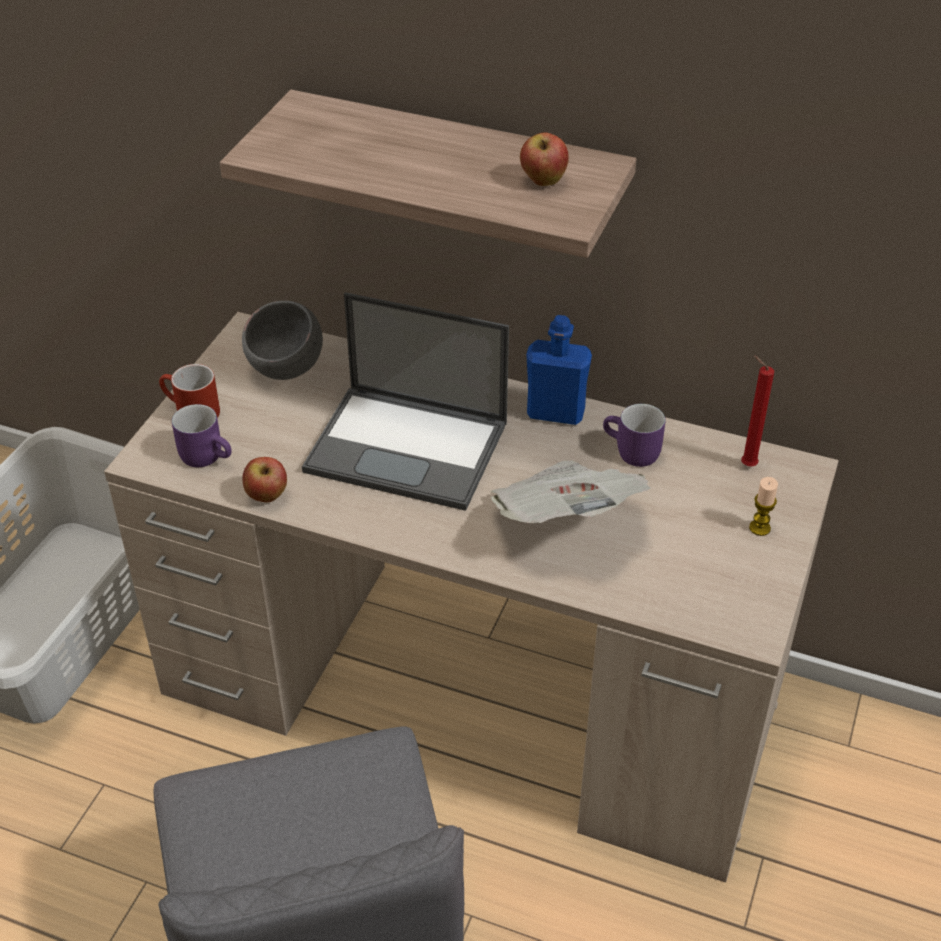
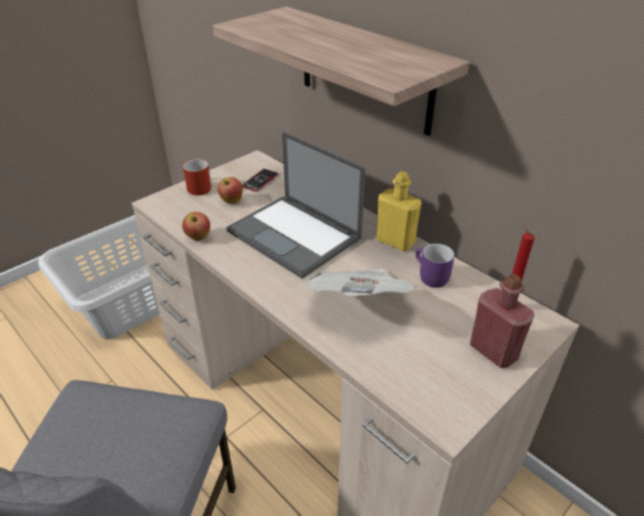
camera: 25 degrees right, 5 degrees down
(208, 455) = (186, 209): purple mug -> none
(287, 369) = (260, 180): grey bowl -> phone
(543, 181) = (393, 60): apple -> apple (231, 201)
(555, 413) = (395, 241): blue bottle -> yellow bottle
(759, 528) = (493, 351): candle -> red bottle

